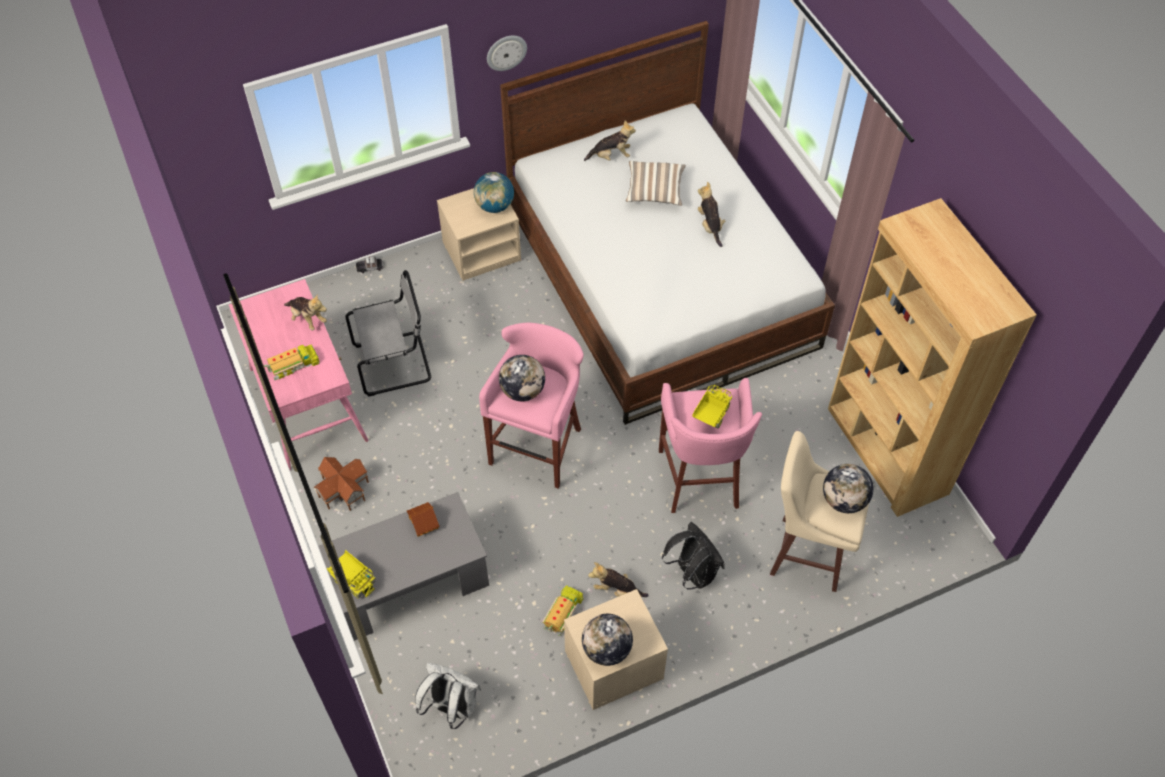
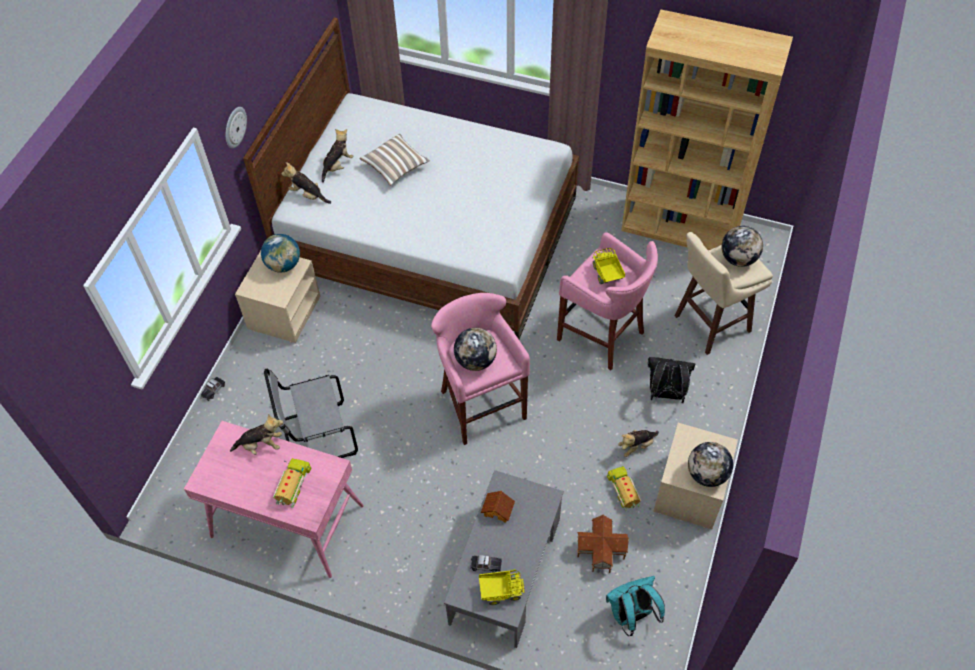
camera: 45 degrees left, 0 degrees up
(342, 489) = (386, 553): toy house -> toy house (600, 550)
(367, 552) = (486, 565): none -> toy car
(395, 363) = (316, 437): grey chair -> grey chair turned 135 degrees counterclockwise
(451, 707) = (631, 615): white backpack -> turquoise backpack
(710, 226) = (458, 161): plush toy -> plush toy (308, 195)

